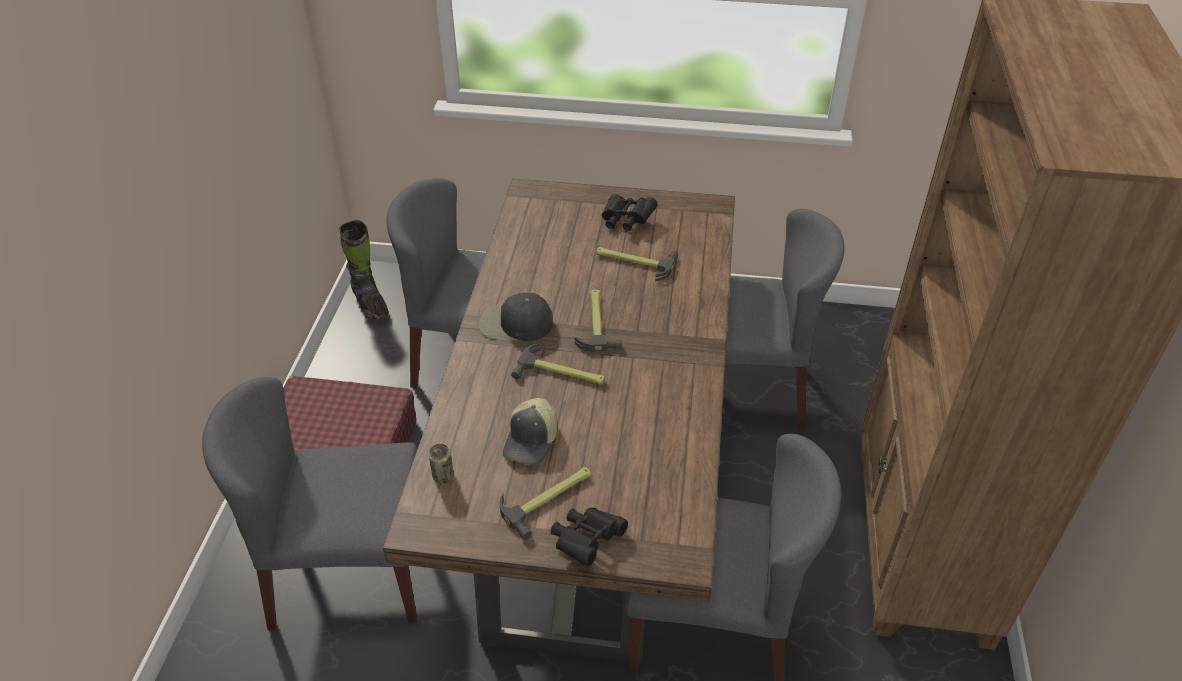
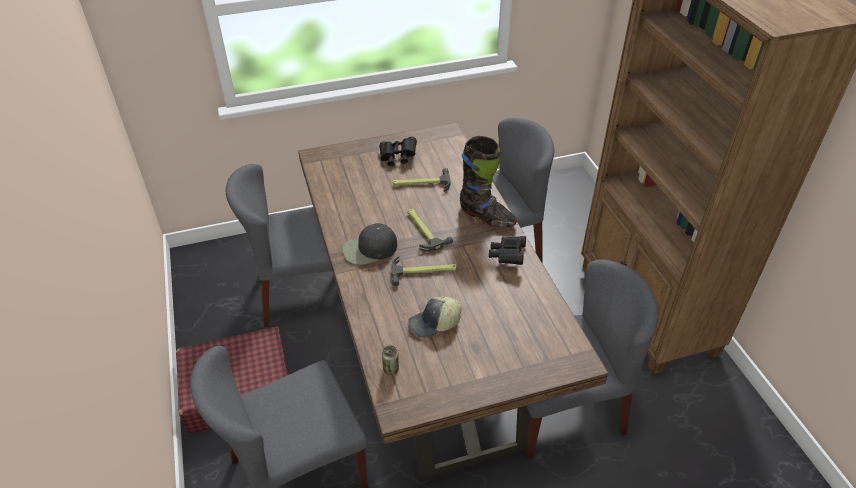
camera: 25 degrees left, 0 degrees up
(370, 305) = (196, 278): black boot -> black boot (486, 217)
(532, 441) = (435, 323): cap -> cap turned 75 degrees clockwise
(549, 498) = (472, 356): hammer -> none
(586, 541) = (514, 374): black binoculars -> black binoculars (507, 256)

